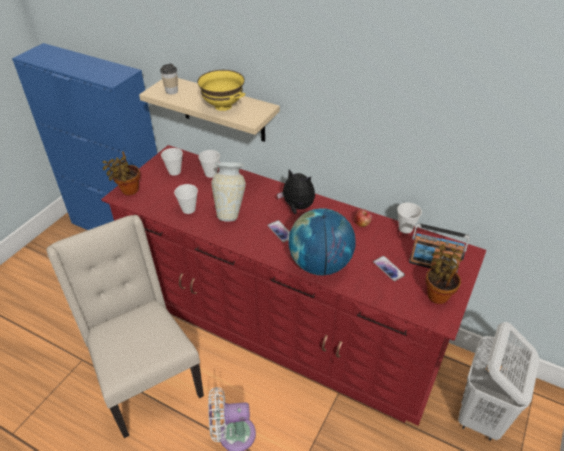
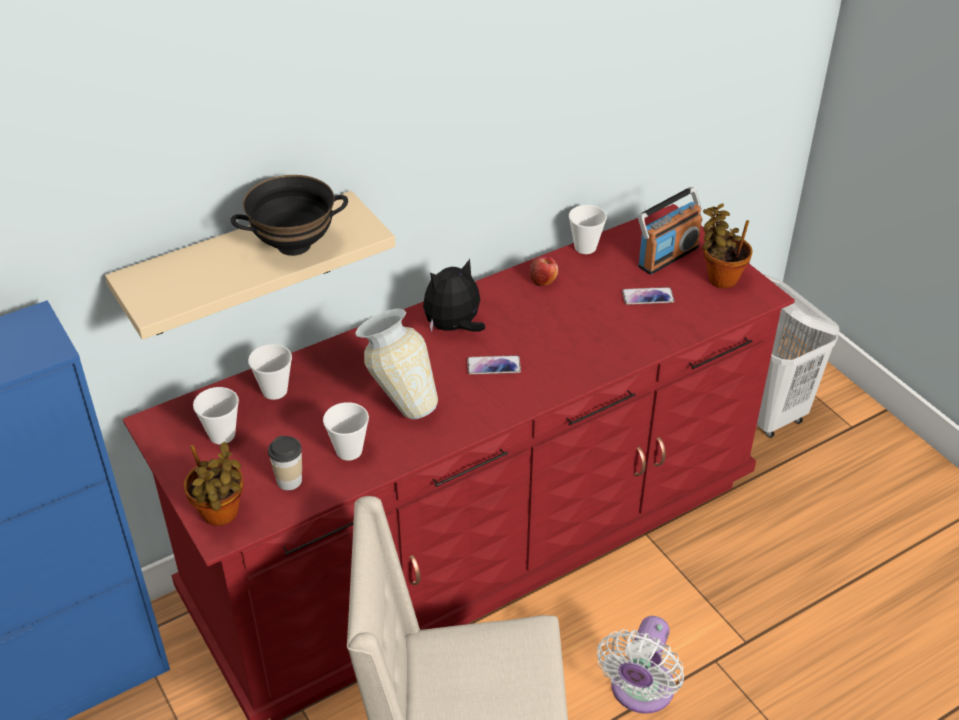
camera: 60 degrees left, 0 degrees up
(171, 91) = (176, 286): cup -> cup (289, 481)
(223, 106) = (294, 245): yellow bowl -> black bowl
(320, 264) = (594, 355): globe -> none

